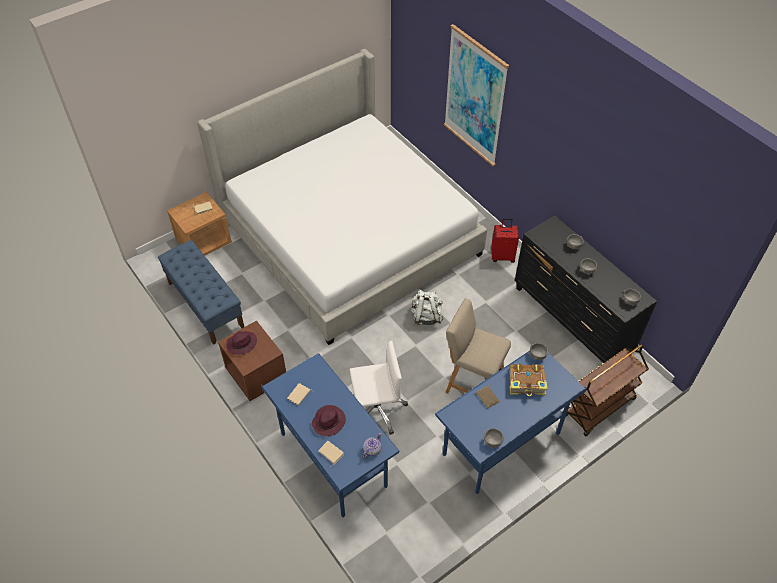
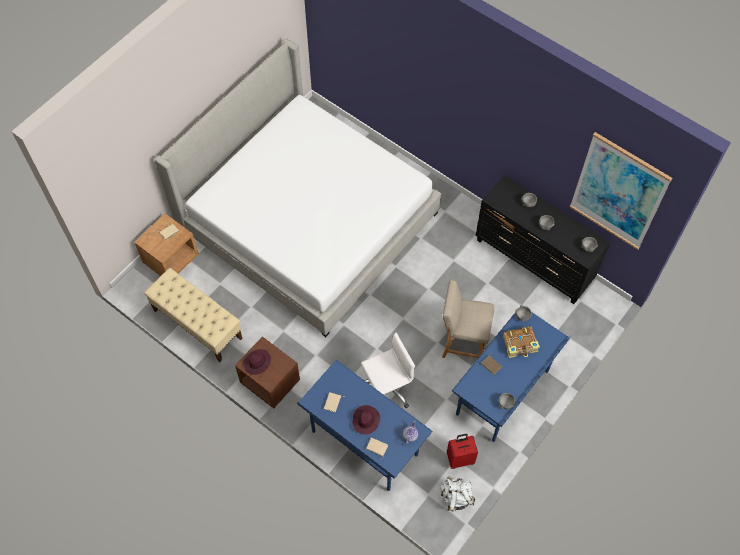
camera: 15 degrees left, 10 degrees up
(205, 305) = (197, 324): blue bench -> beige bench
(426, 316) = (404, 287): white backpack -> white backpack (455, 497)
(474, 97) = (409, 76): picture -> picture (618, 192)
(502, 256) = (456, 210): red suitcase -> red suitcase (460, 458)
(599, 408) = (575, 339): brown cart -> none

